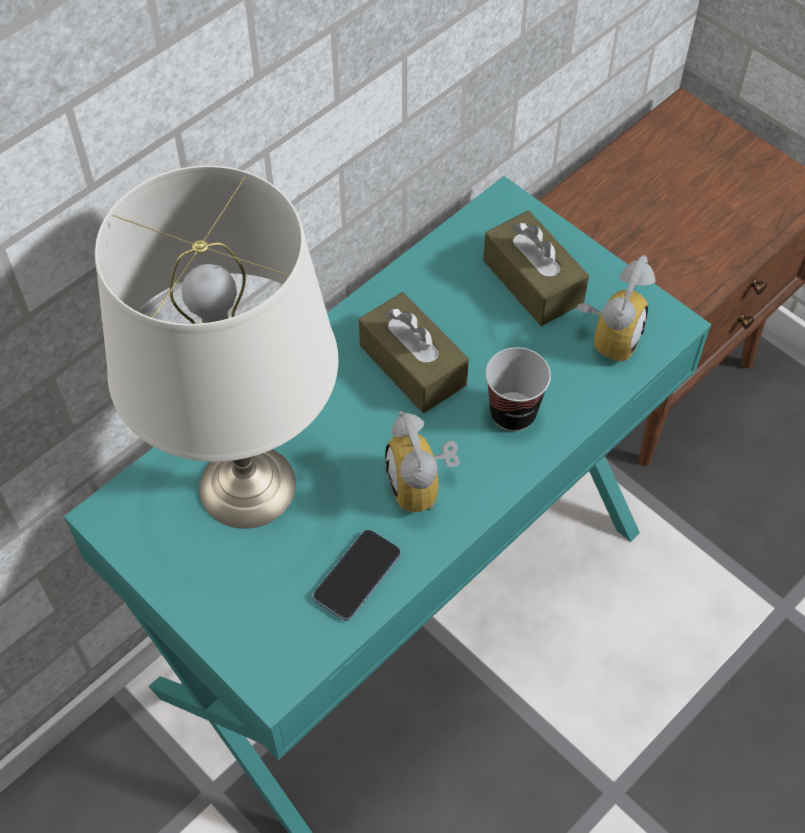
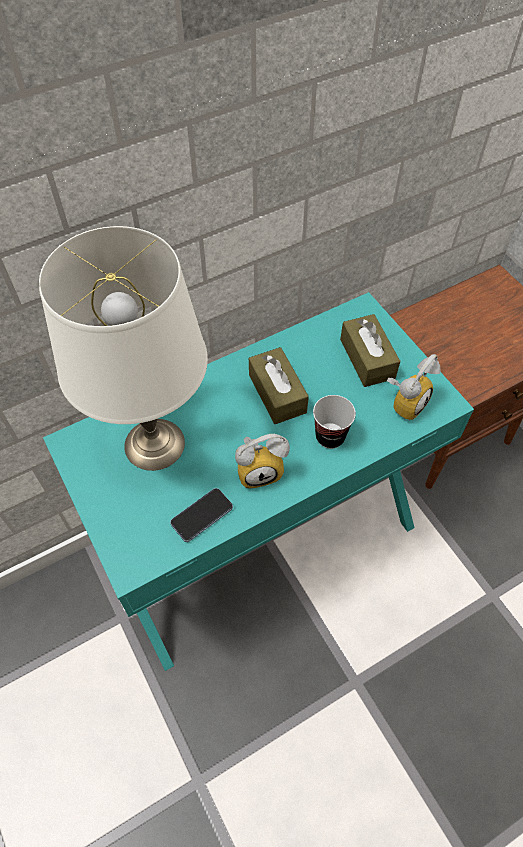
camera: 15 degrees right, 0 degrees up
(423, 487) = (260, 470): alarm clock -> alarm clock turned 105 degrees counterclockwise

